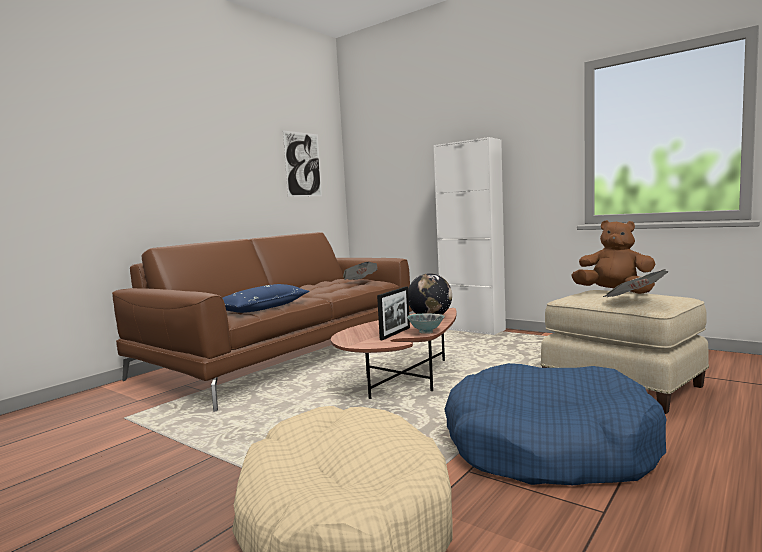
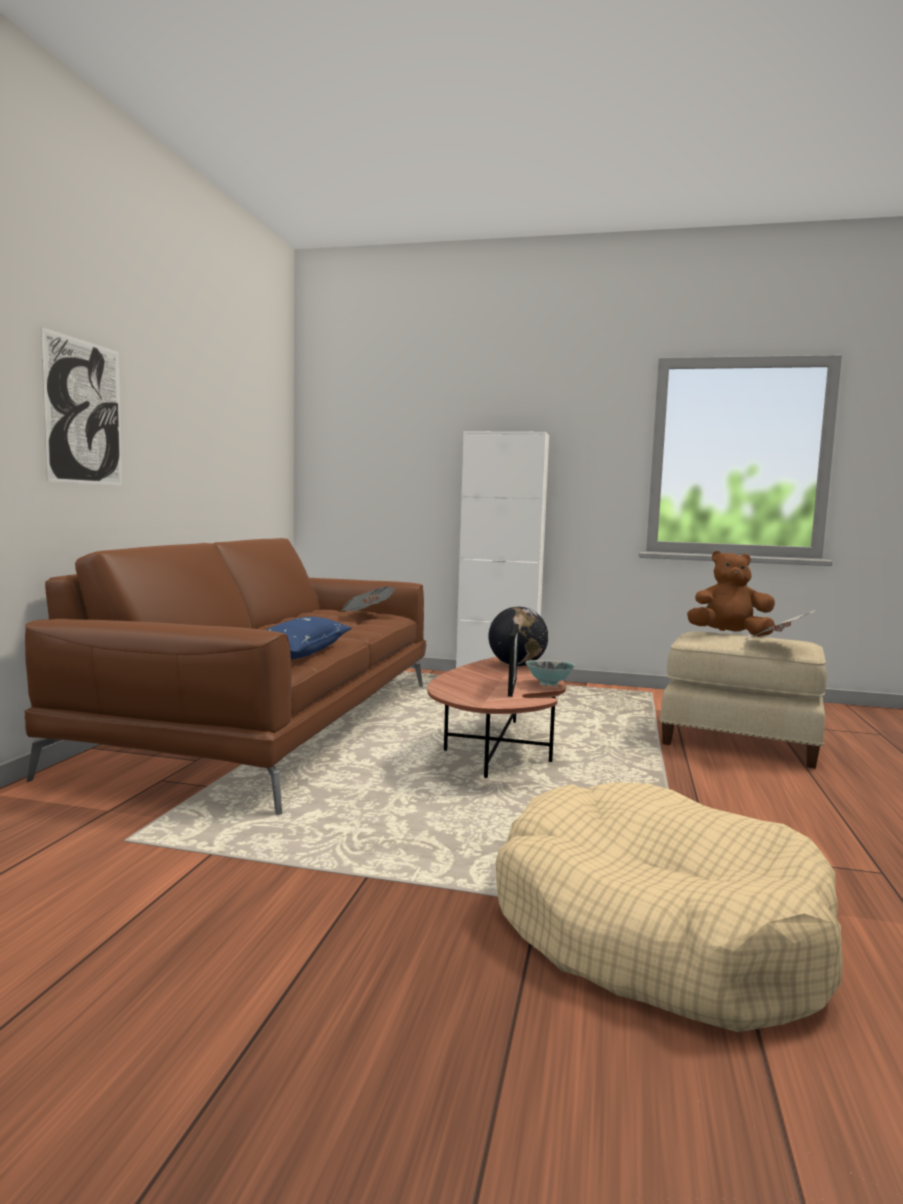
camera: 25 degrees left, 0 degrees up
(303, 164) = (253, 432): picture -> picture (84, 412)
(548, 447) = (755, 814): blue dog bed -> none

